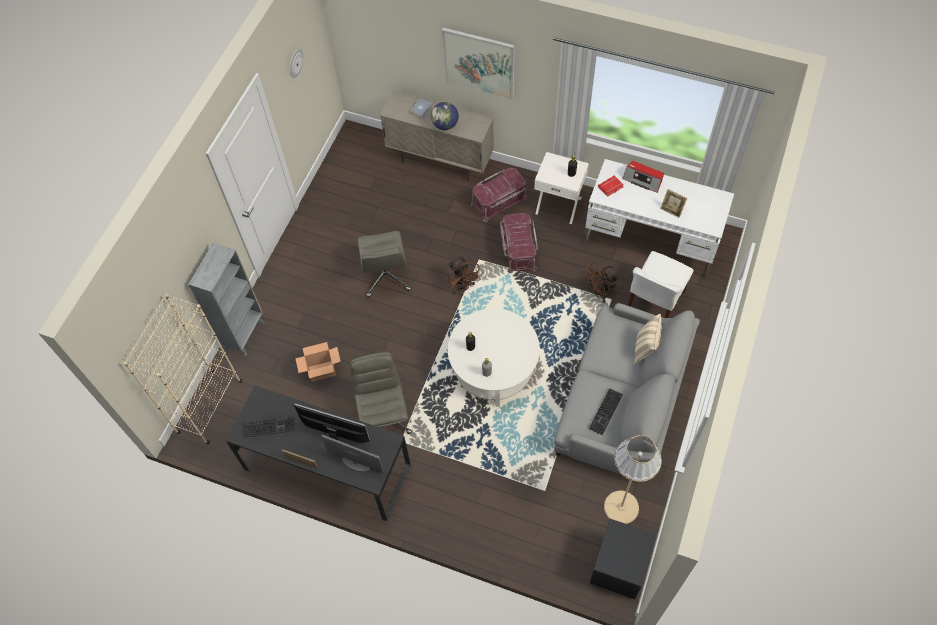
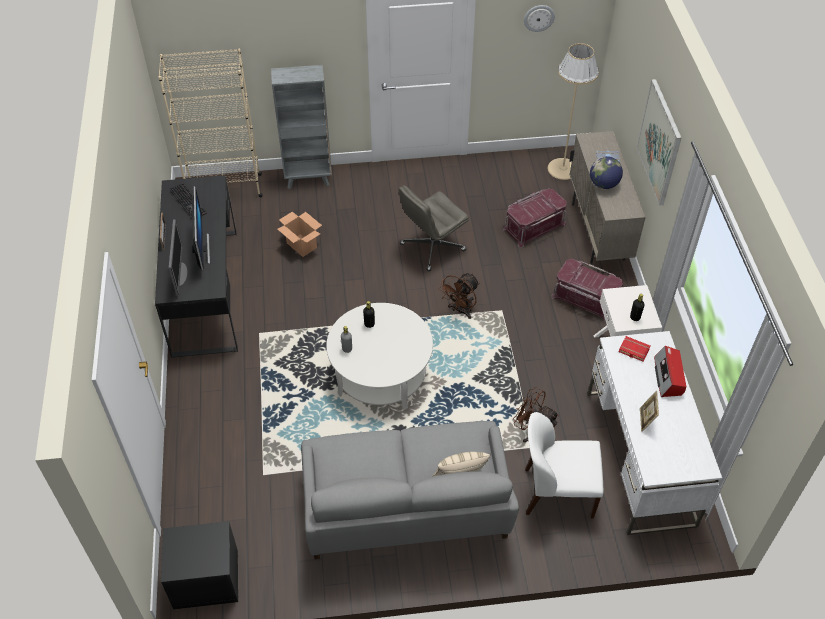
camera: 60 degrees right, 10 degrees down
(384, 416) = (279, 309): grey office chair -> none
(518, 249) = (537, 338): red storage box -> red storage box (534, 226)
(606, 413) = (355, 470): keyboard -> none
(621, 507) = (277, 555): beige floor lamp -> beige floor lamp (563, 169)

